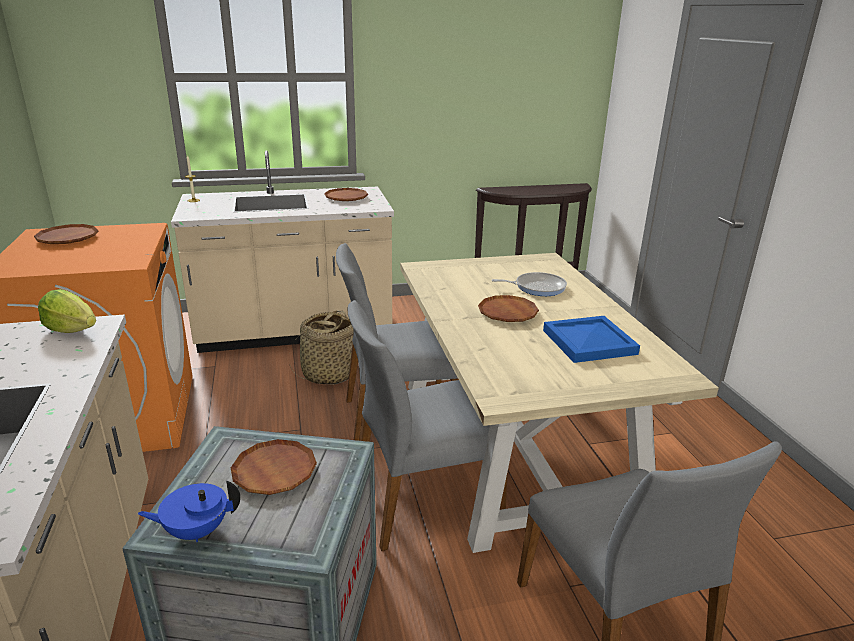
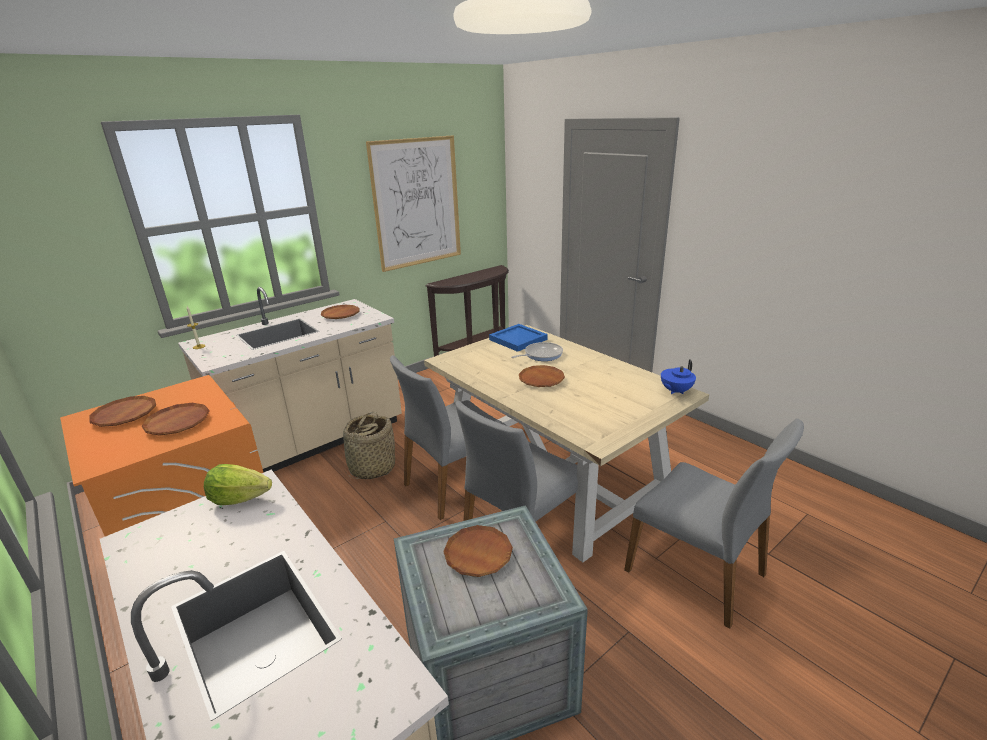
camera: 25 degrees left, 0 degrees up
(95, 254) = (178, 423): none -> brown plate
(196, 530) = (466, 622): blue teapot -> blue teapot (675, 391)
(480, 87) = (416, 203): none -> picture
(590, 342) = (613, 386): blue tray -> blue tray (519, 339)

